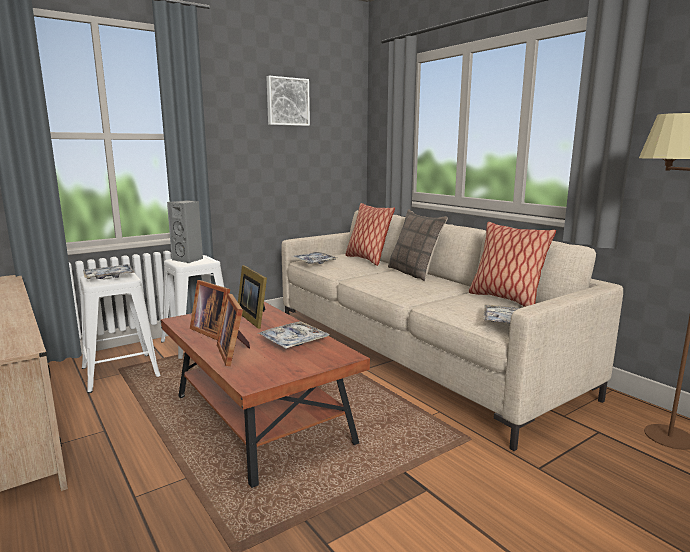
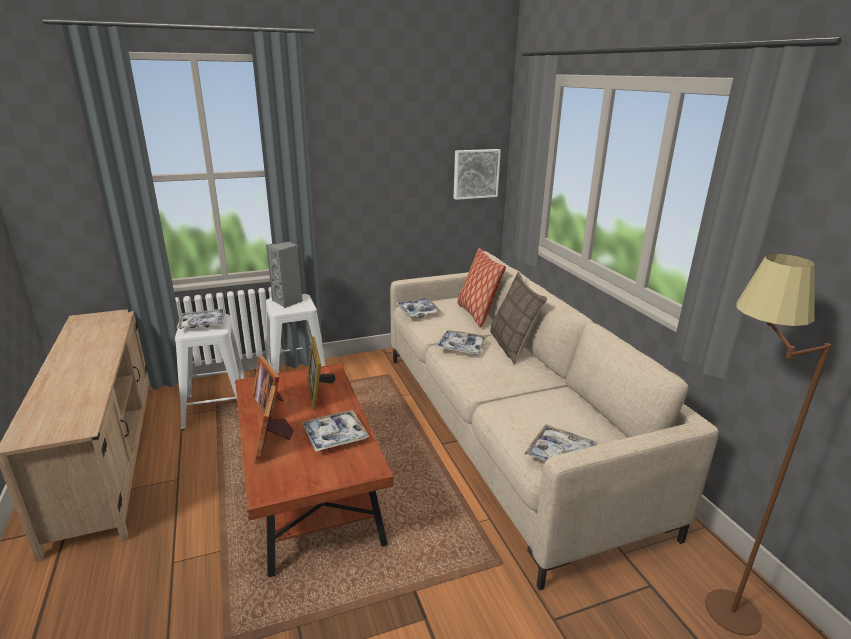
camera: 15 degrees right, 10 degrees up
(287, 101) = (408, 126): picture -> picture (475, 173)
(371, 276) = (461, 347): none -> tray
(505, 299) = (584, 412): pillow -> none

